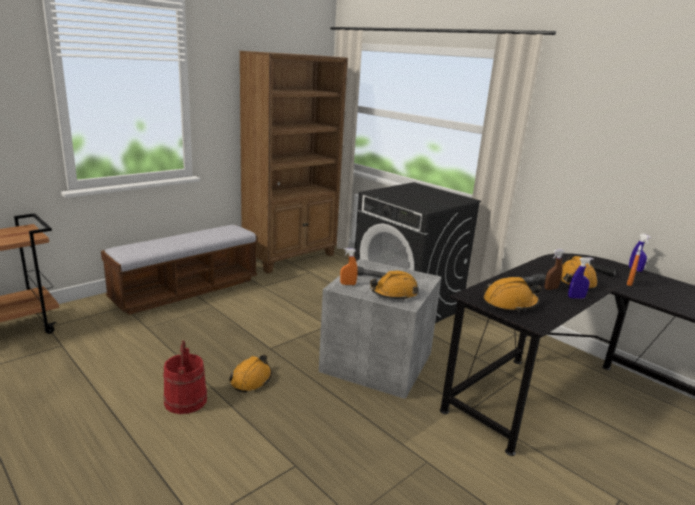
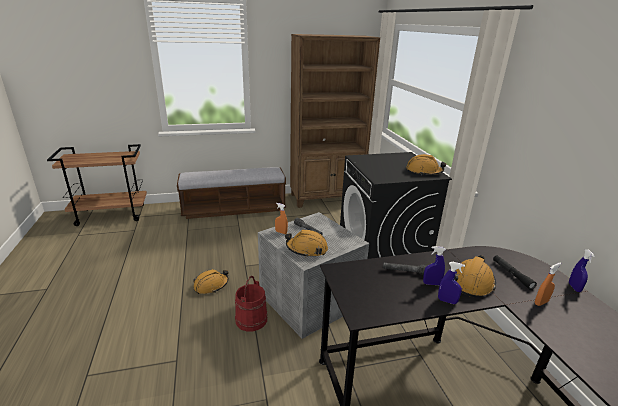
camera: 30 degrees right, 5 degrees up
(185, 400) = (160, 287): red bucket -> red bucket (251, 319)
(510, 303) = (365, 287): orange hard hat -> orange hard hat (424, 171)
(551, 288) = (431, 283): brown spray bottle -> blue spray bottle

